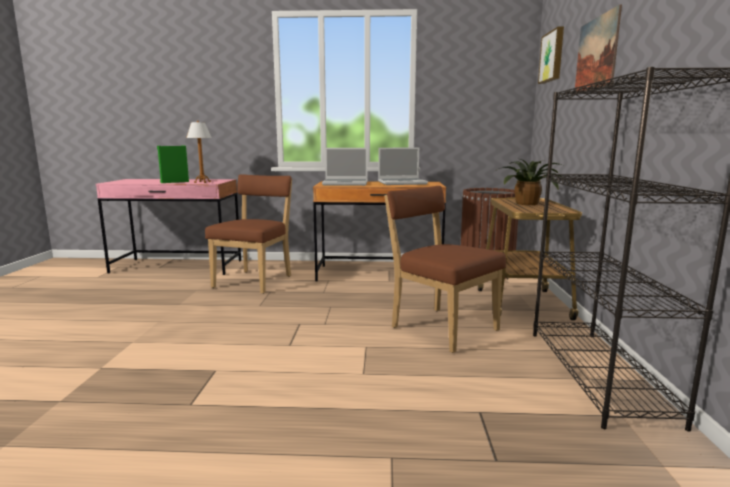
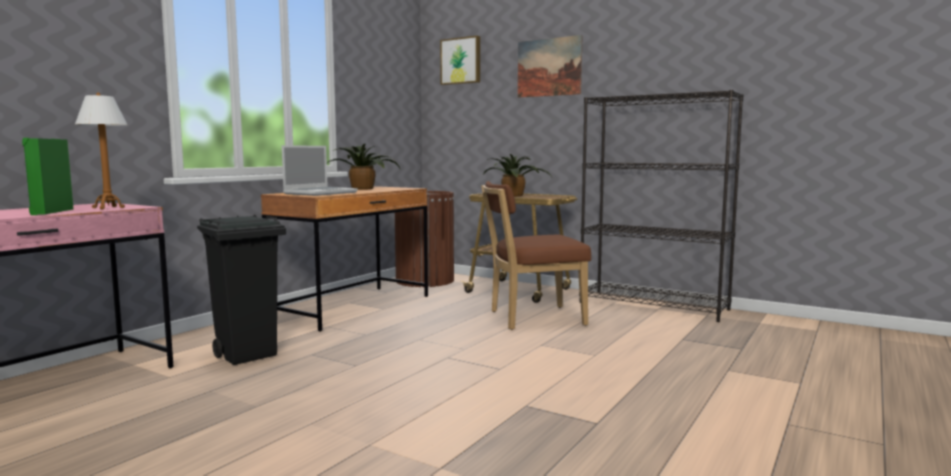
camera: 60 degrees left, 5 degrees down
(255, 281) = (248, 355): brown chair -> black trash can
(402, 183) = (364, 189): laptop -> potted plant

